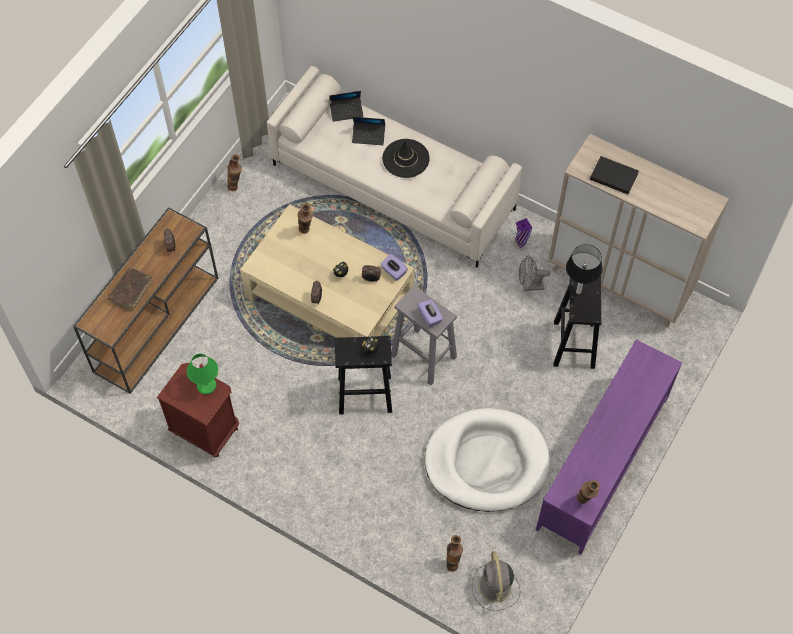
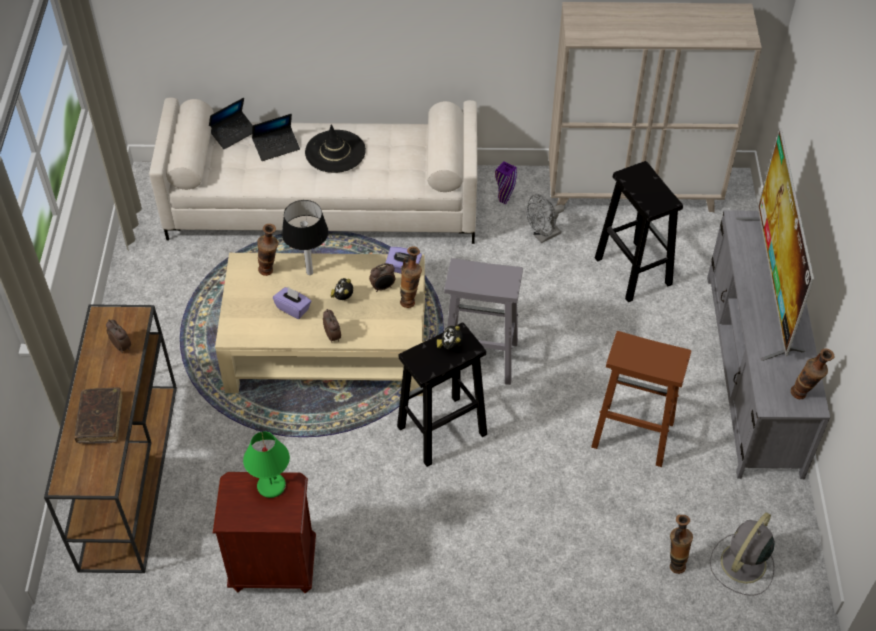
camera: 30 degrees left, 10 degrees down
(236, 186) = (134, 280): vase -> vase (410, 300)
(430, 317) = (494, 282): purple tissue box -> purple tissue box (293, 308)
(486, 462) = (631, 434): white dog bed -> brown stool
(495, 587) = (742, 564): grey fan -> grey fan turned 75 degrees clockwise
(578, 292) = (635, 186): table lamp -> table lamp (309, 273)
(602, 463) = (752, 373): purple tv stand -> grey tv stand
(614, 176) = (621, 29): black book -> none
(625, 413) = (772, 286): none -> television

